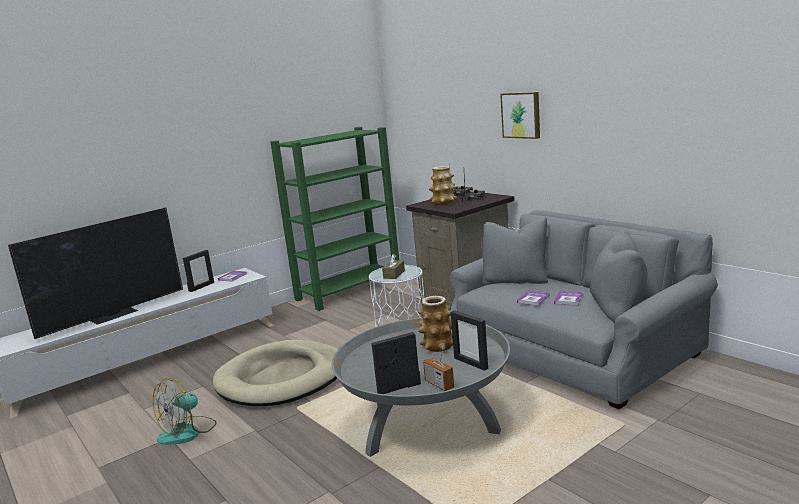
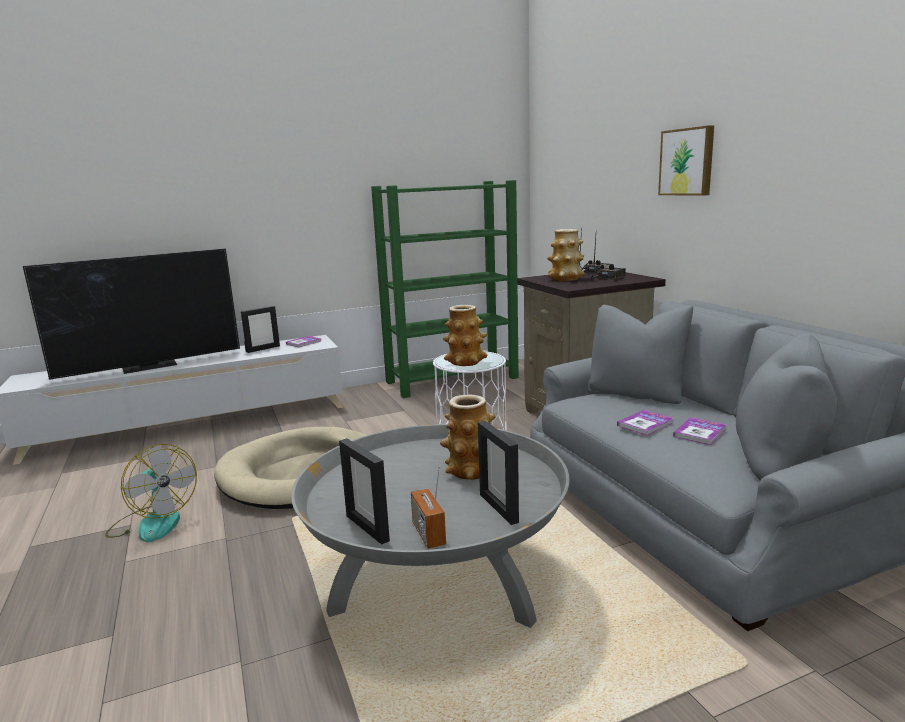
camera: 15 degrees right, 0 degrees up
(187, 432) = (153, 522): fan -> fan turned 105 degrees counterclockwise
(394, 274) = (465, 362): brown tissue box -> vase
(399, 388) = (368, 527): picture frame -> picture frame turned 120 degrees counterclockwise

